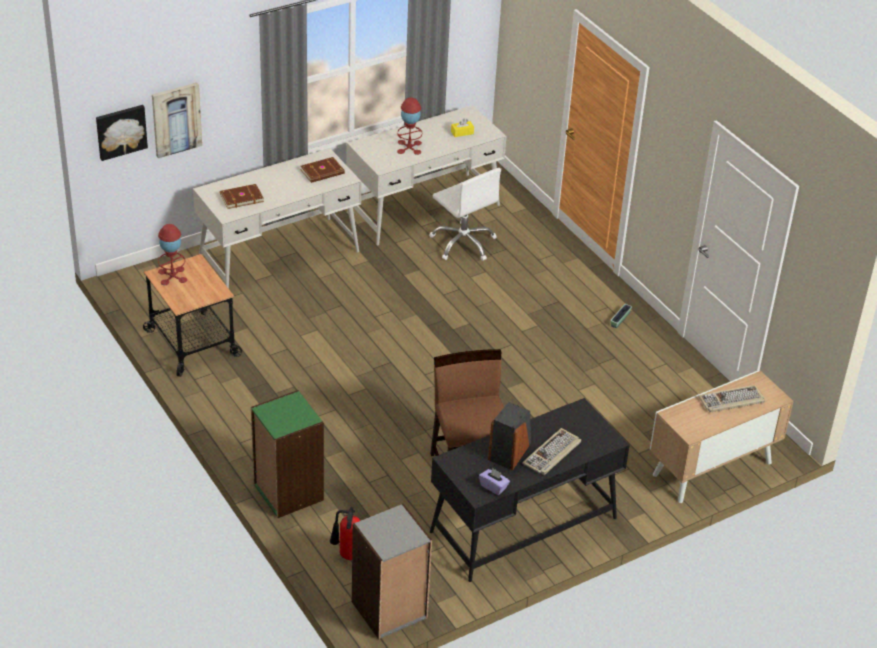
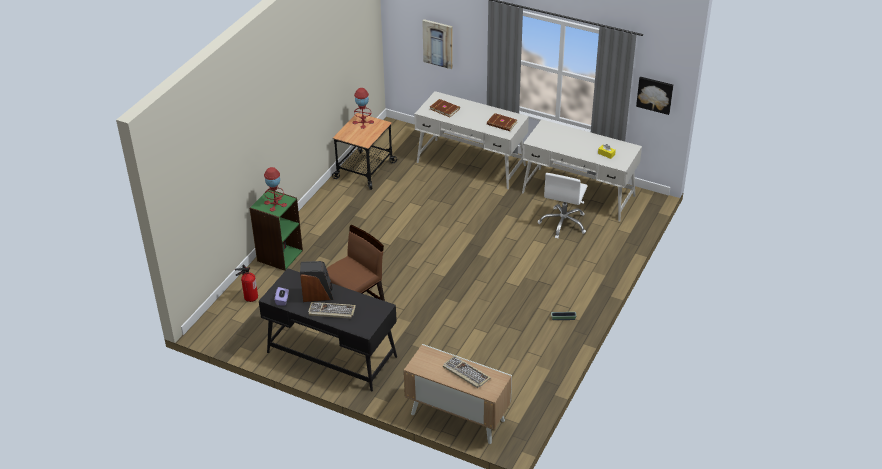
camera: 60 degrees right, 0 degrees up
(121, 131) = (404, 32): picture -> picture (655, 94)
(389, 610) = (220, 331): grey bookcase -> none
(409, 147) = (565, 142): red table lamp -> red table lamp (275, 204)

